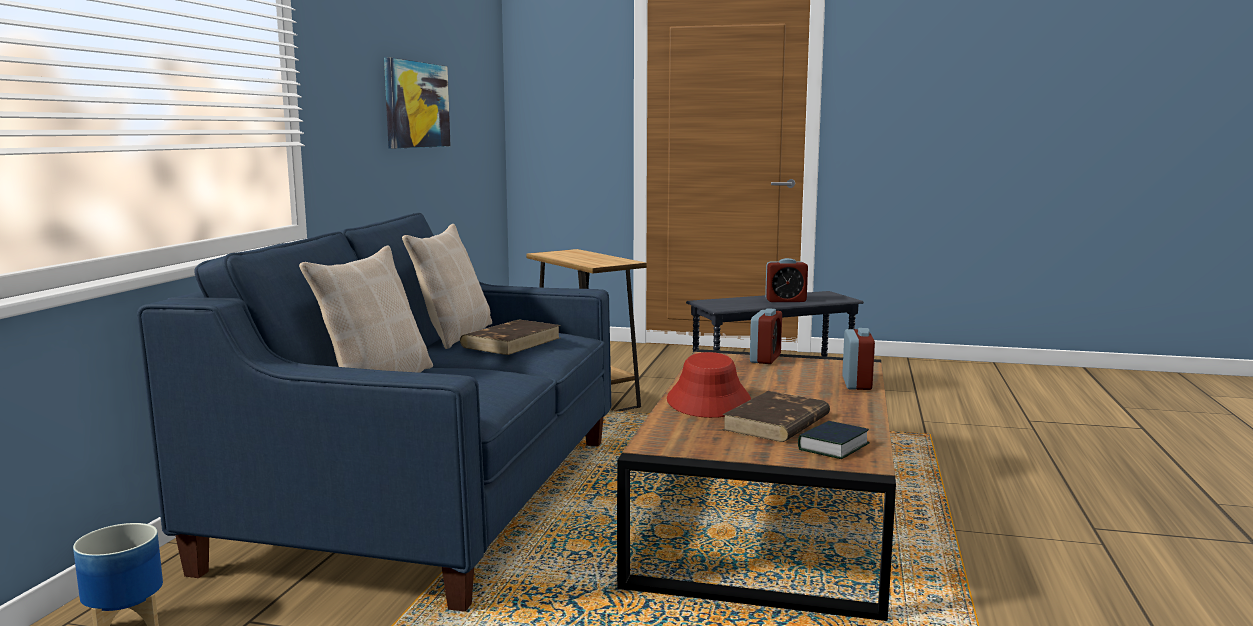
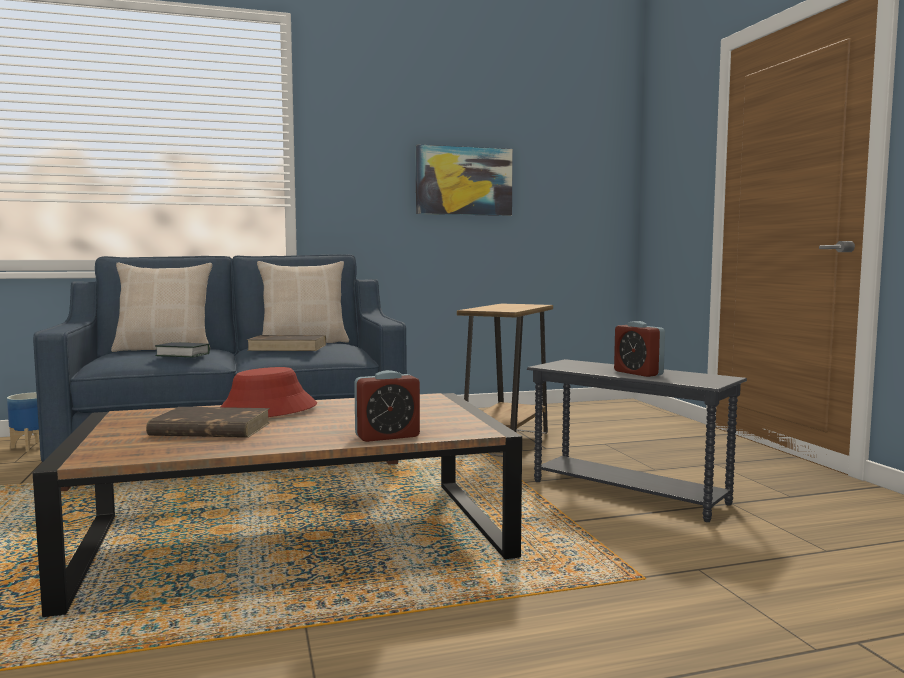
camera: 60 degrees right, 5 degrees down
(765, 359) = (446, 408): alarm clock -> none
(833, 447) = (140, 448): book -> book (182, 355)

